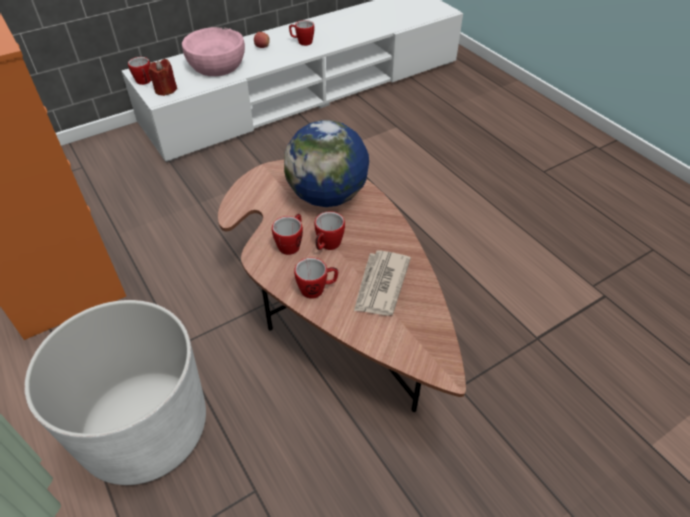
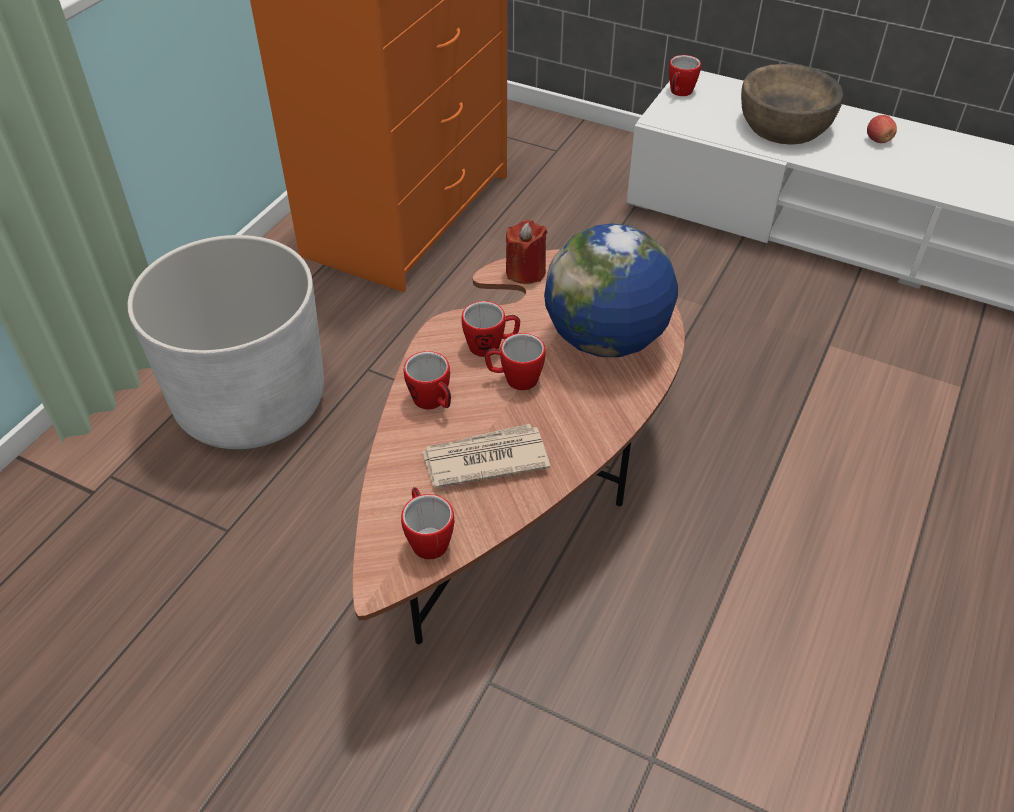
camera: 60 degrees right, 0 degrees up
(165, 90) = (683, 115): red candle -> red candle (525, 272)
(216, 65) = (784, 125): pink bowl -> brown bowl
(302, 42) = (941, 169): mug -> mug (427, 538)

